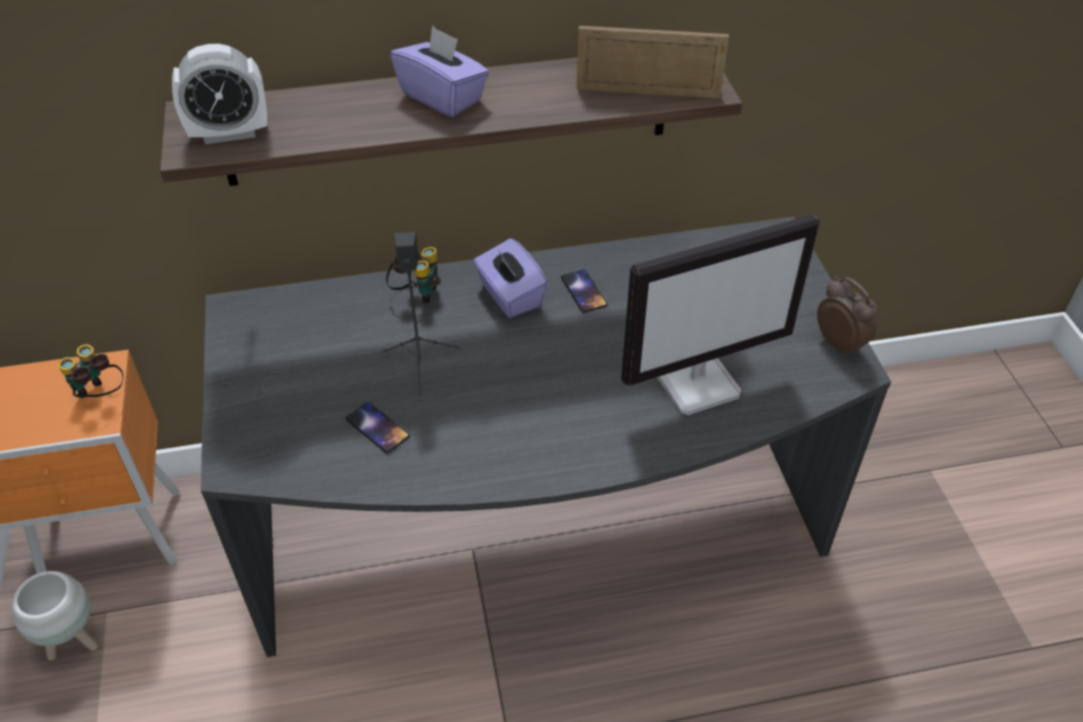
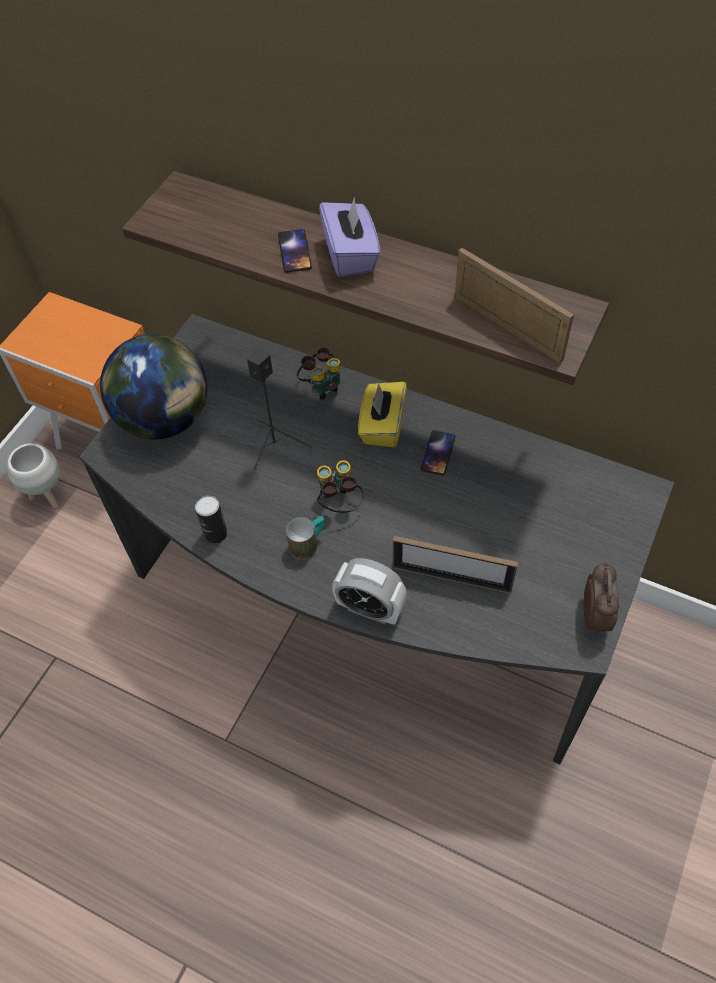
camera: 40 degrees right, 10 degrees up
(100, 396) = (102, 350): binoculars -> binoculars (339, 503)
(229, 133) = (186, 218): alarm clock -> alarm clock (370, 608)
(272, 402) = (165, 419): none -> globe
(377, 428) = (210, 477): phone -> phone (294, 251)
(436, 474) = (215, 534): none -> can
(510, 296) = (382, 426): purple tissue box -> yellow tissue box
(540, 430) = (308, 544): none -> mug
(698, 382) = (451, 578): monitor -> picture frame

